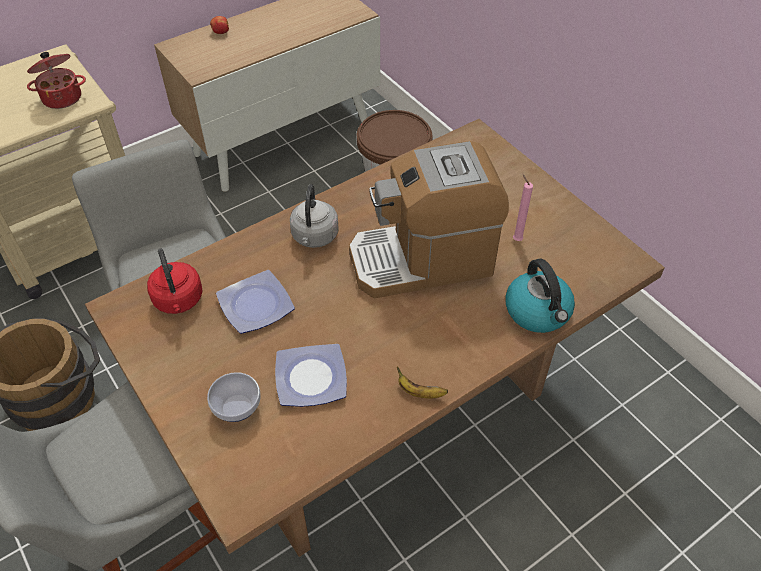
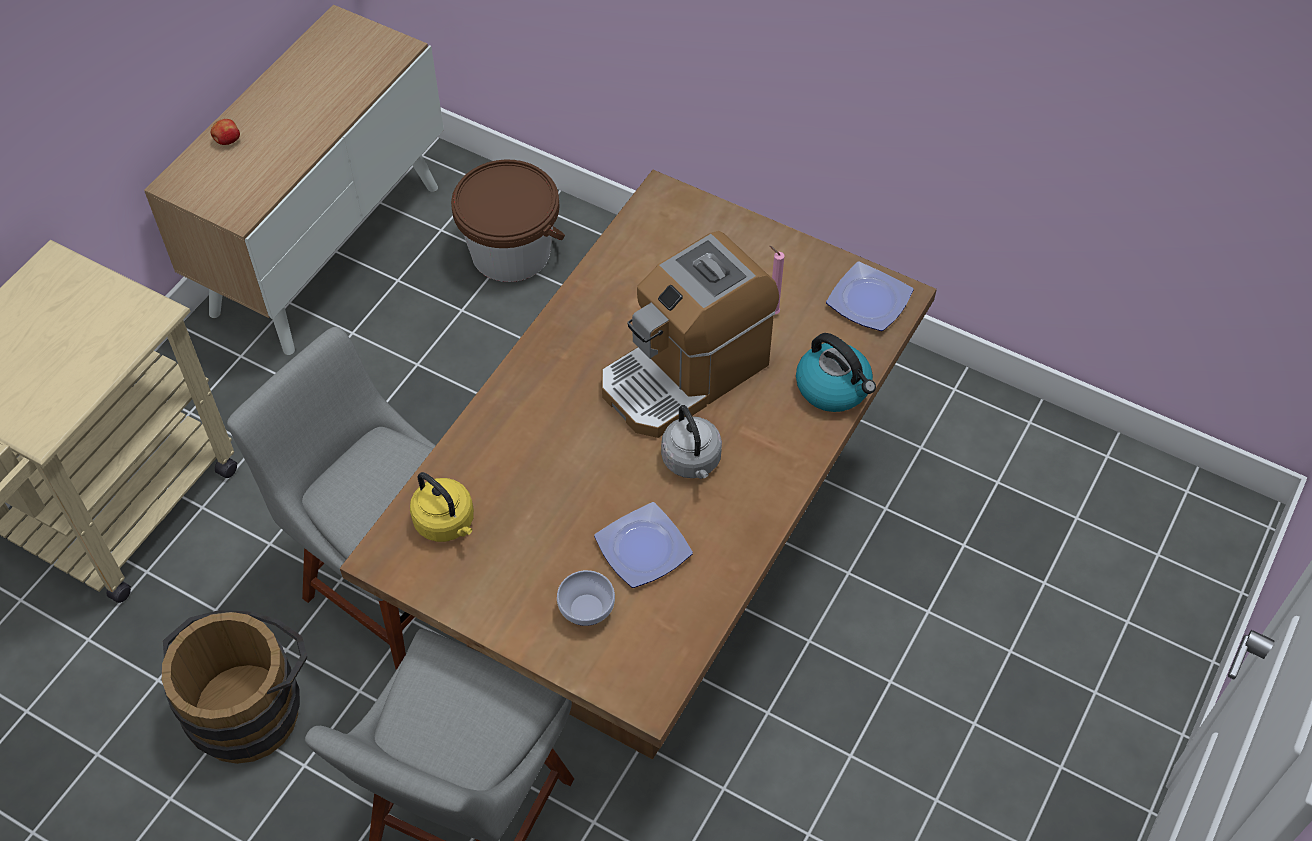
camera: 25 degrees left, 5 degrees up
(62, 97) = (111, 320): cooking pot -> none
(179, 301) = (446, 523): red kettle -> yellow kettle
(255, 306) = (536, 496): plate -> plate (869, 302)
(314, 237) = (551, 391): grey kettle -> grey kettle (692, 462)
(419, 392) = (760, 519): banana -> none

